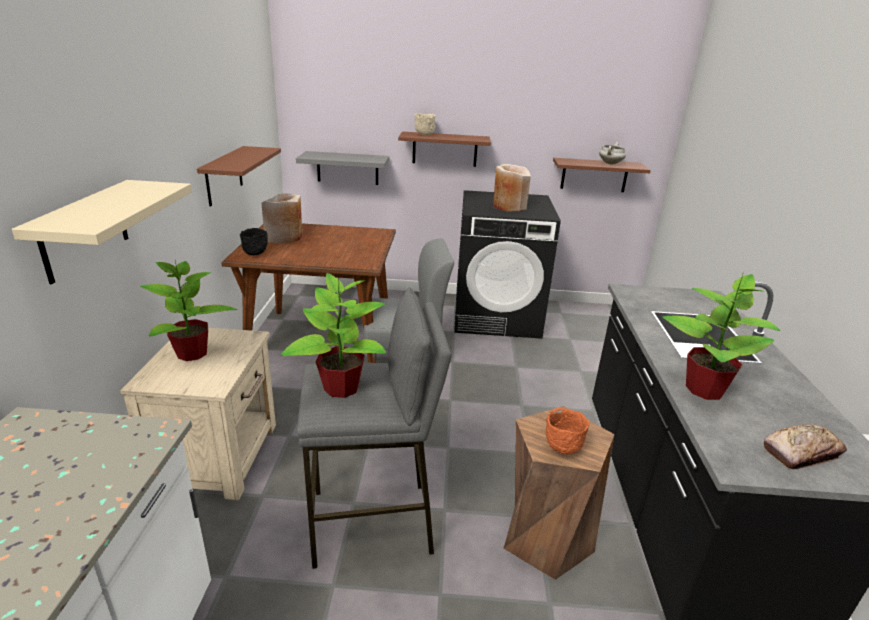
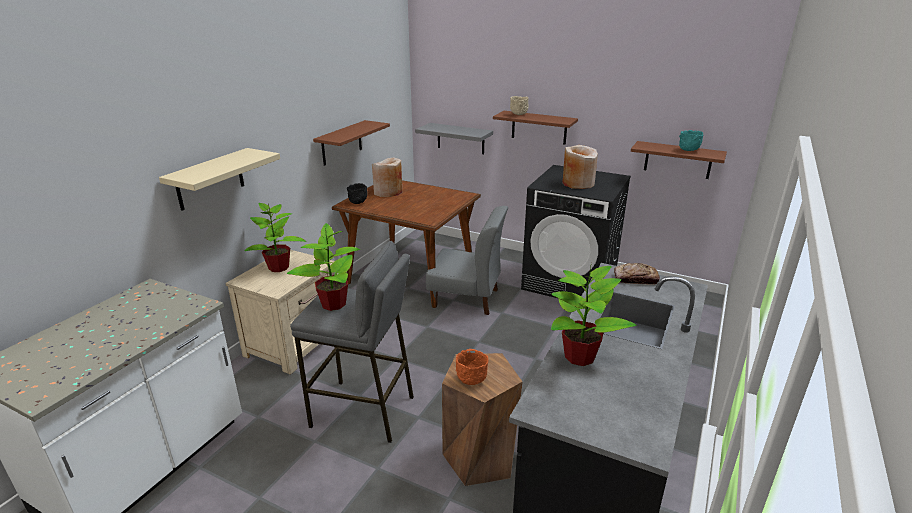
camera: 25 degrees right, 0 degrees up
(610, 163) = (689, 150): white cooking pot -> turquoise bowl
(801, 453) = (602, 416): bread -> bread (635, 279)

